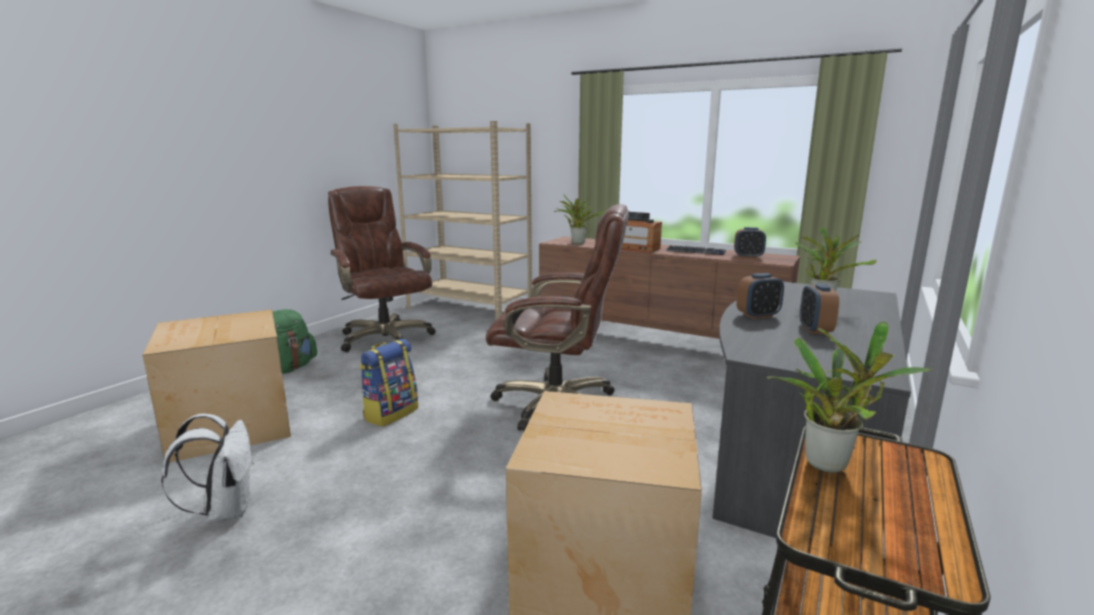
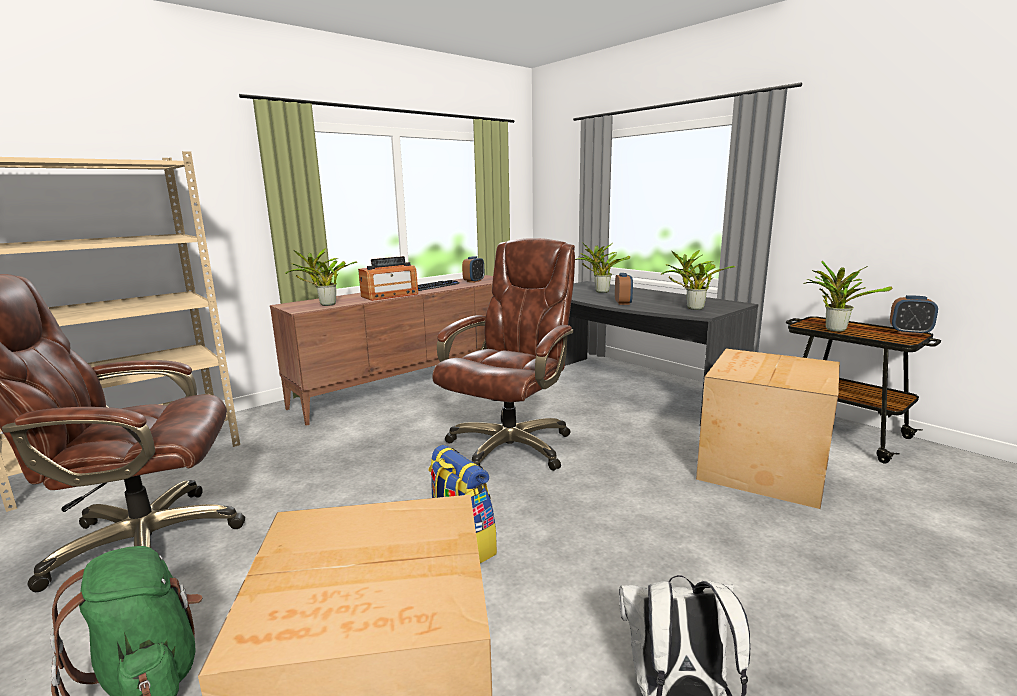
camera: 70 degrees left, 0 degrees up
(781, 348) = (692, 308): none -> potted plant
(815, 330) = (658, 300): alarm clock -> alarm clock (910, 332)

